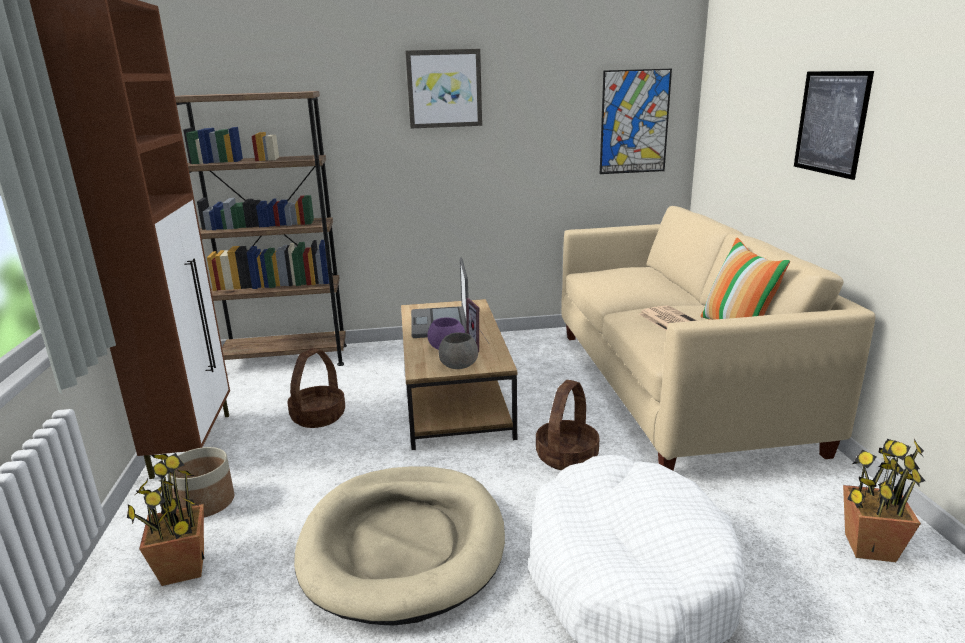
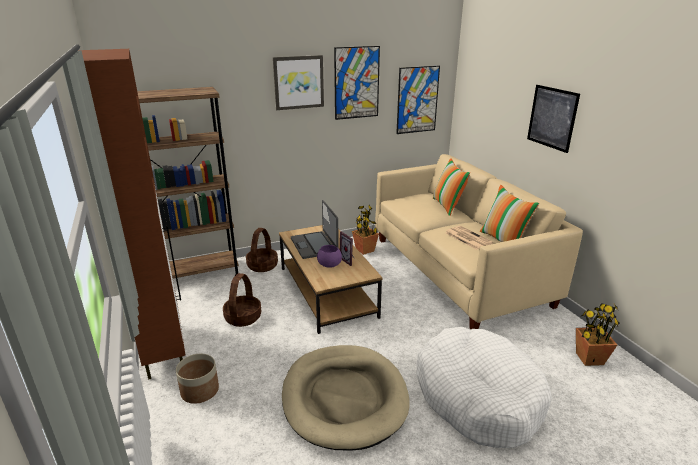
camera: 15 degrees left, 5 degrees up
(183, 569) = (212, 438): potted plant -> potted plant (365, 250)
(458, 365) = (344, 277): grey bowl -> none
(534, 92) = (356, 83): none -> picture
(567, 457) = (414, 326): basket -> basket (262, 266)
(665, 282) = (448, 206): none -> pillow

